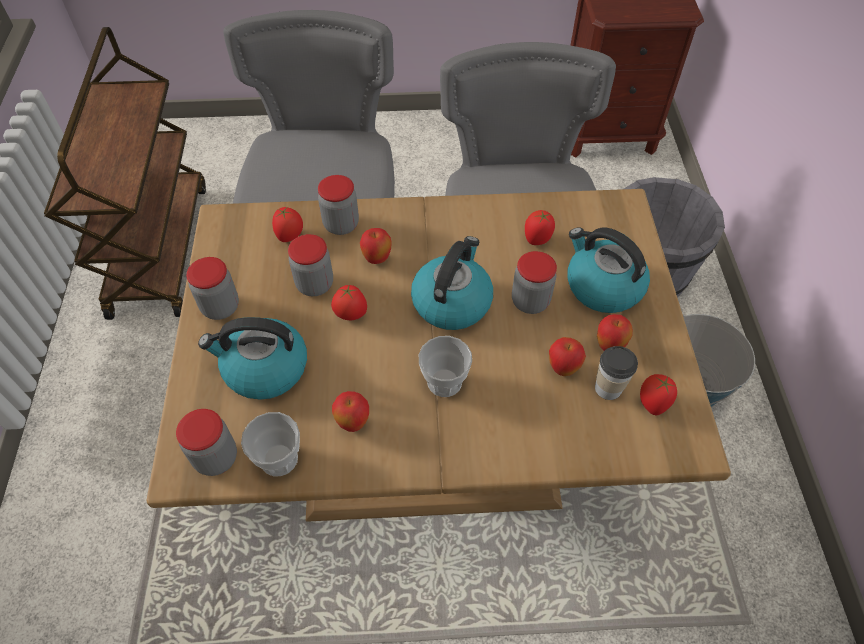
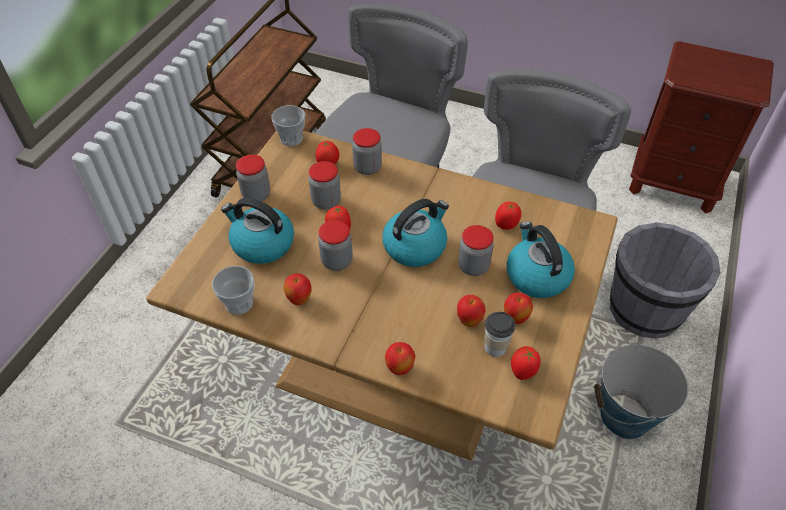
camera: 25 degrees right, 5 degrees down
(216, 458) = (201, 287): jar -> jar (337, 261)
(377, 259) = (379, 199): apple -> apple (399, 369)
(444, 382) = (377, 297): cup -> cup (291, 138)

